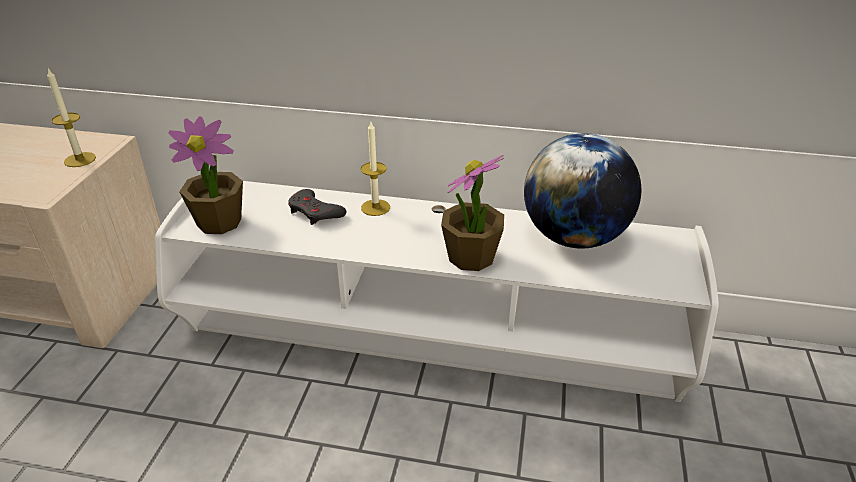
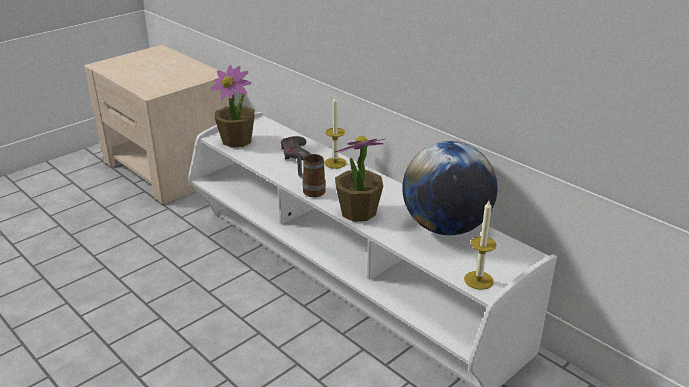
camera: 35 degrees right, 5 degrees down
(80, 159) = (187, 79): candle -> candle (478, 280)
(387, 252) = (310, 190): none -> mug

